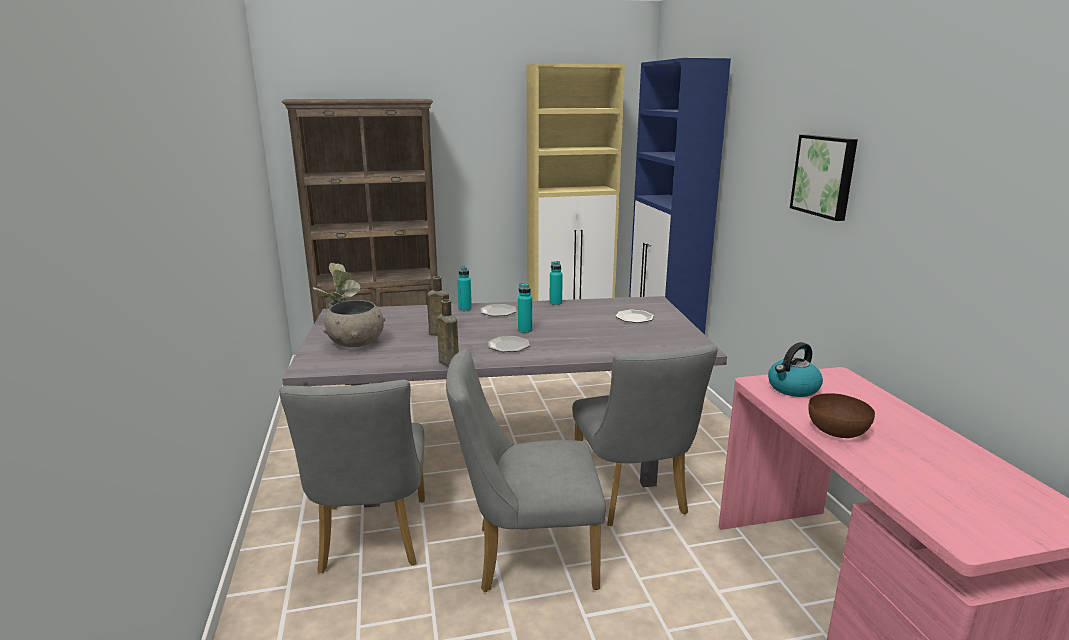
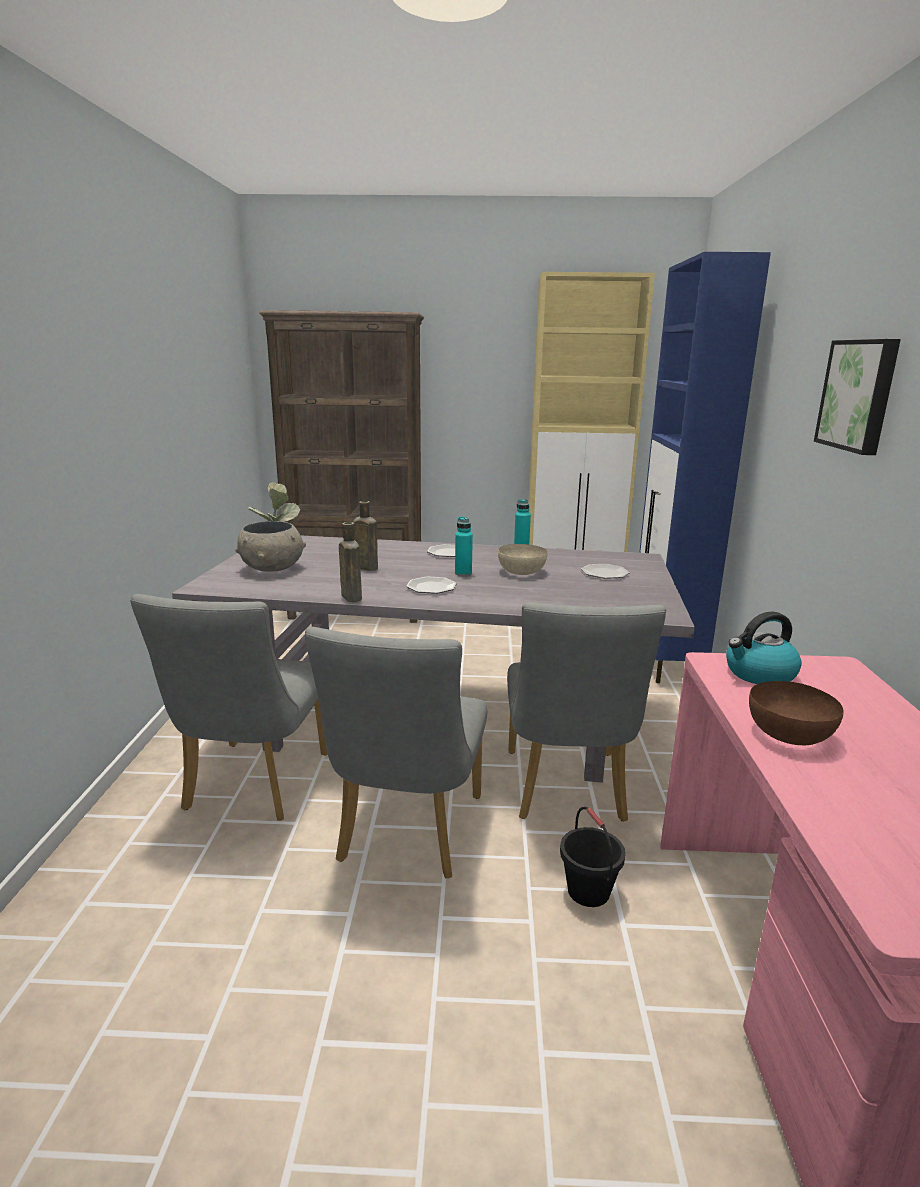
camera: 15 degrees right, 0 degrees up
(465, 309) = (414, 547): turquoise bottle -> none
(525, 556) = (406, 835): grey chair -> grey chair turned 90 degrees counterclockwise
(570, 323) = (522, 571): none -> beige bowl
(682, 572) = (588, 891): none -> black bucket

